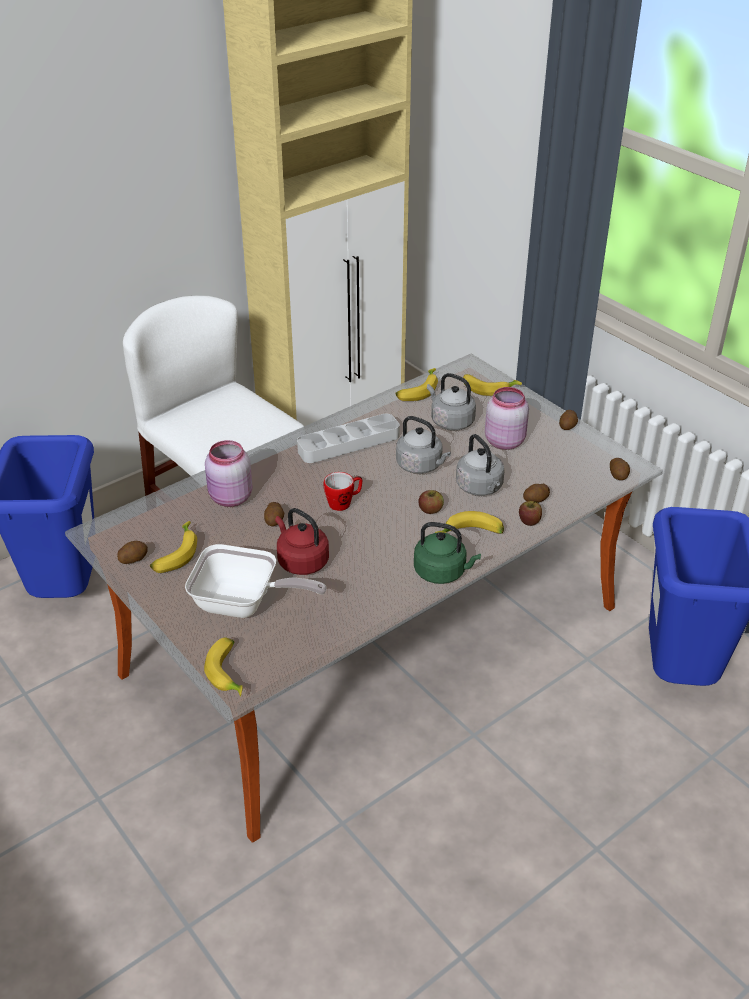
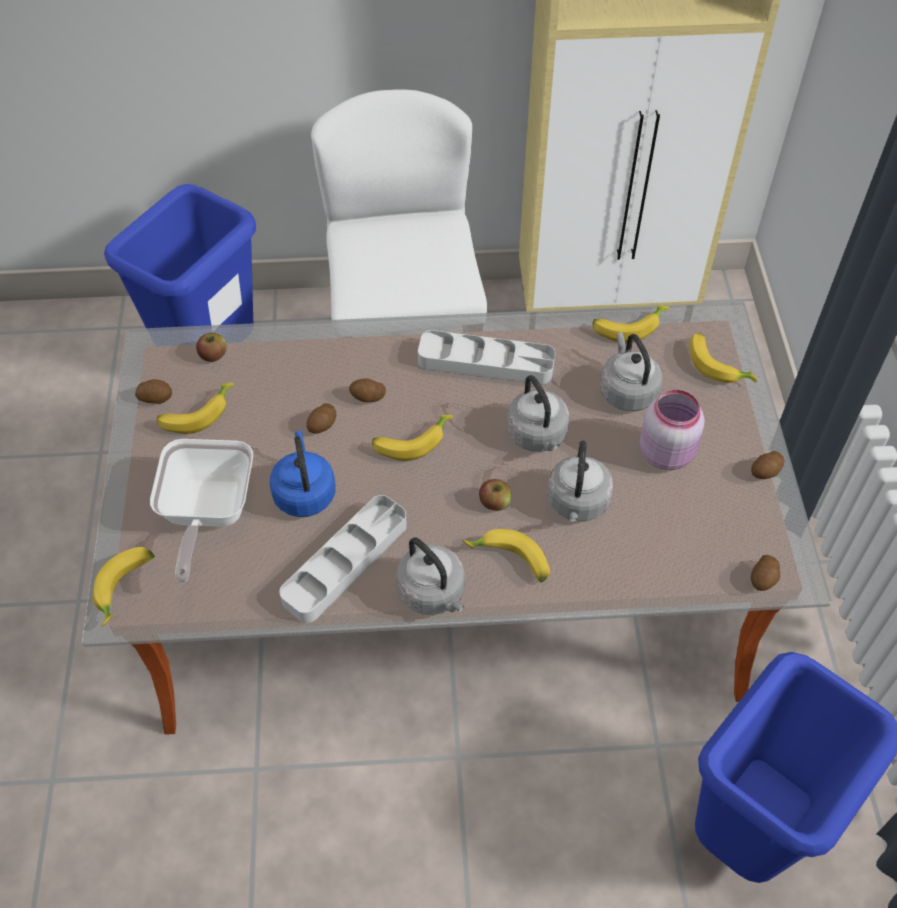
camera: 35 degrees right, 15 degrees up
(230, 498) = (304, 372): pink jar -> none
(244, 604) = (207, 514): frying pan -> frying pan turned 45 degrees clockwise
(301, 561) = (304, 493): red kettle -> blue kettle
(344, 503) = (411, 441): mug -> banana
(369, 583) = (345, 562): none -> grey tray
(442, 572) = (433, 594): green kettle -> grey kettle
(529, 521) = (592, 582): apple -> apple (213, 355)
(536, 500) = (627, 557): potato -> potato (367, 397)

